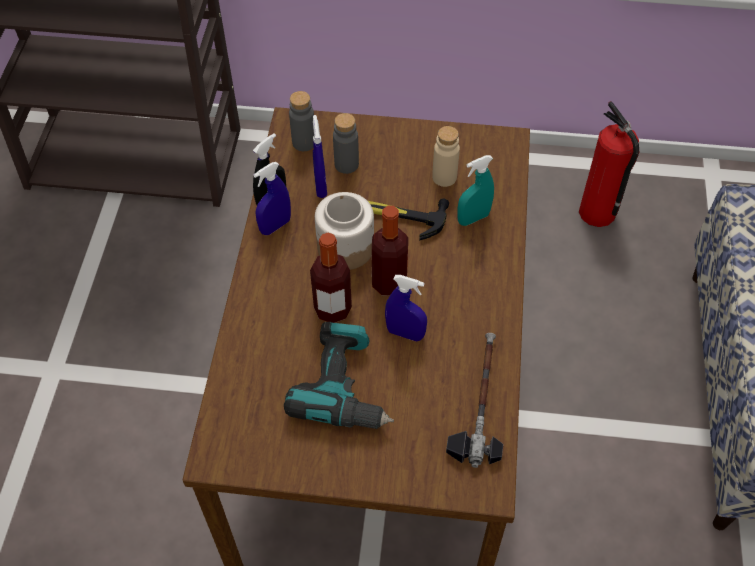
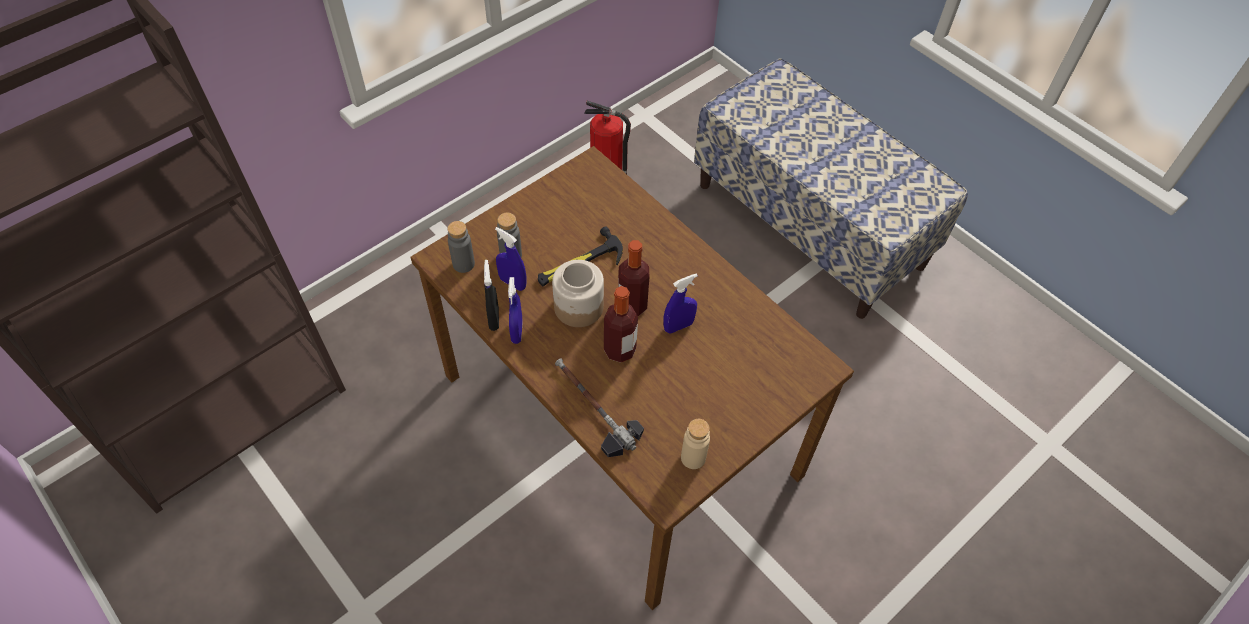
camera: 50 degrees left, 0 degrees up
(345, 386) = (685, 387): power drill -> none
(444, 177) = (582, 215): beige bottle -> beige bottle (693, 458)
(473, 218) = (630, 226): turquoise spray bottle -> none
(480, 401) = (764, 326): hammer -> hammer (593, 408)

